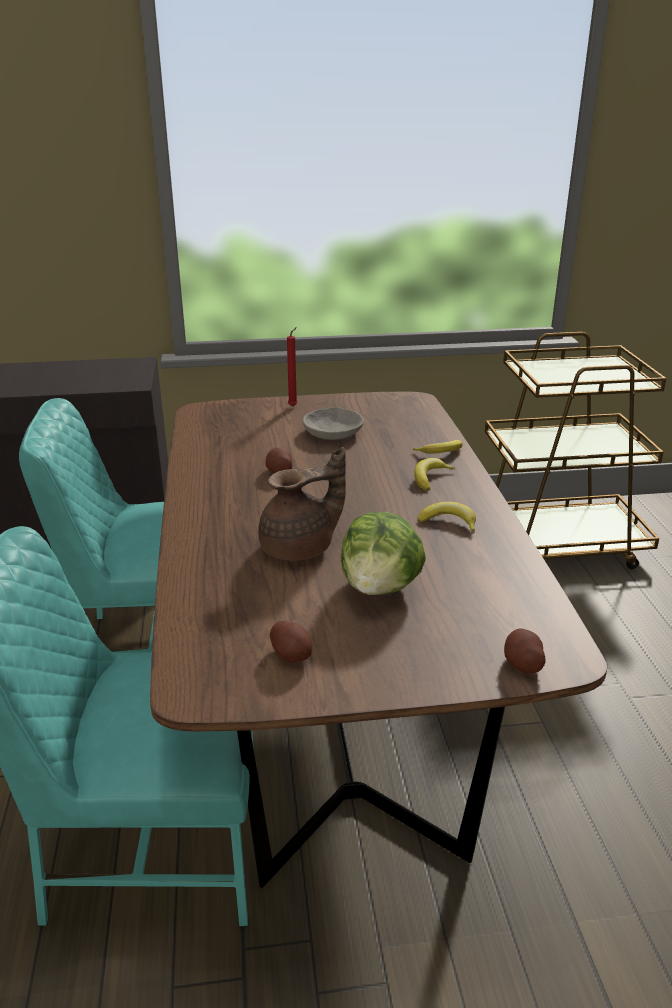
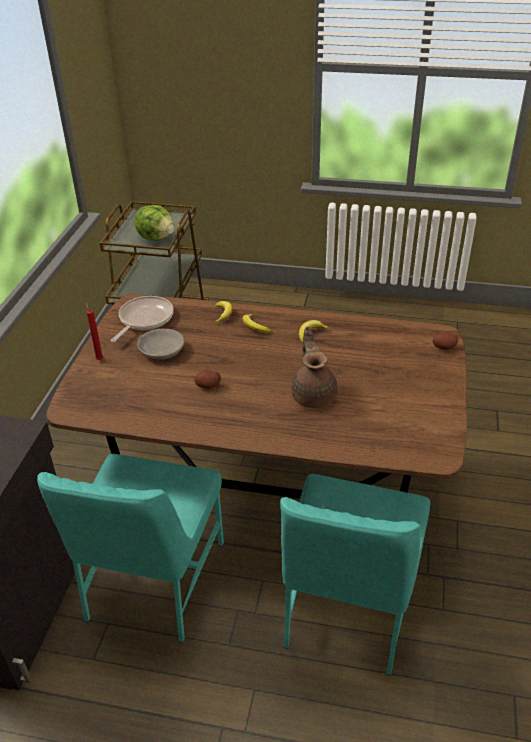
camera: 70 degrees left, 10 degrees up
(292, 654) = (417, 417): potato -> none
(380, 587) = (367, 374): lettuce -> lettuce (156, 237)
(387, 411) = (144, 319): none -> frying pan

